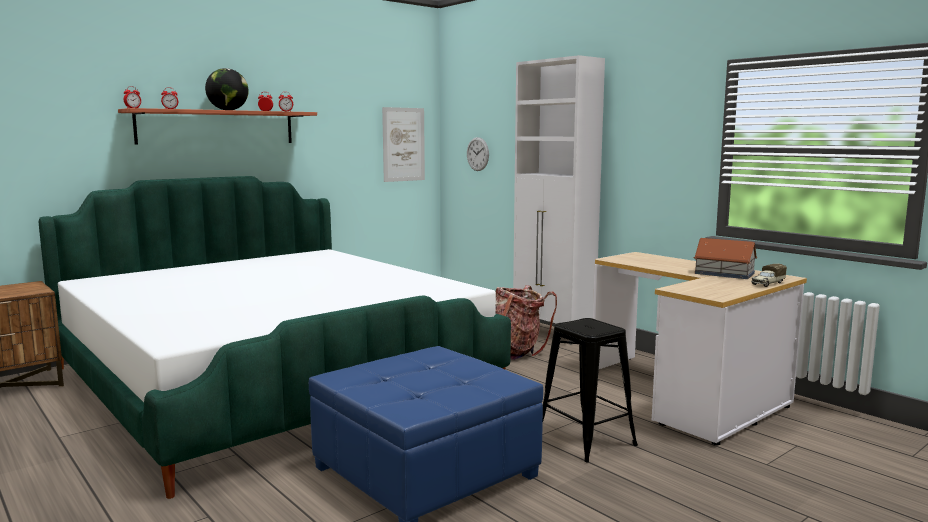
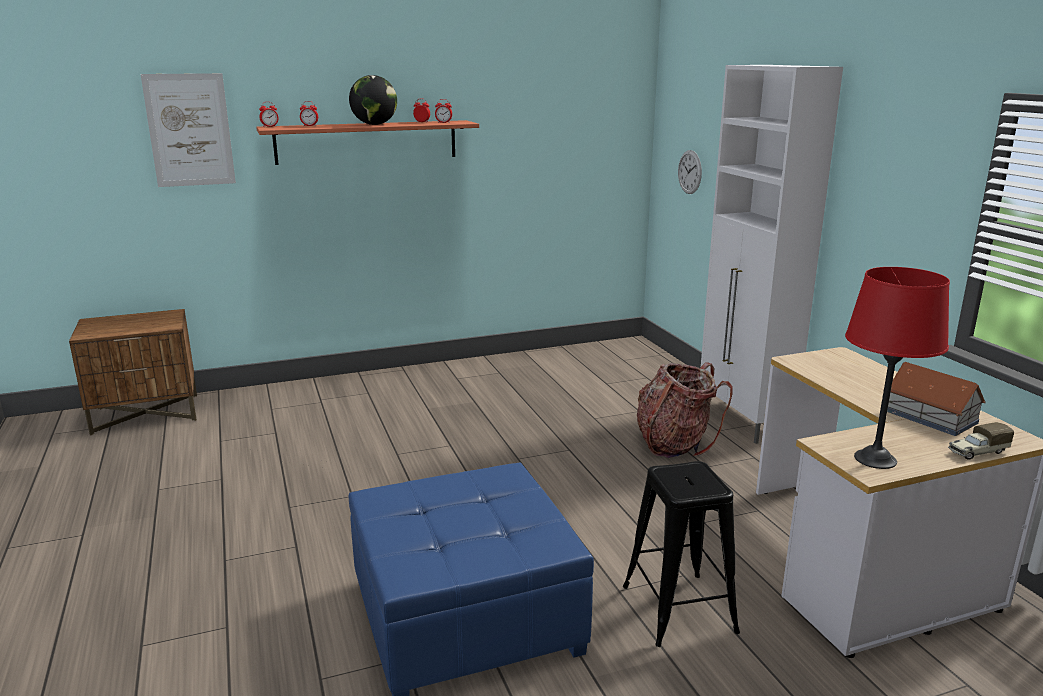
camera: 20 degrees right, 10 degrees up
(273, 379) = (387, 444): bed -> none
(403, 144) = (601, 153): picture -> picture (189, 130)
(713, 291) = (875, 459): none -> red table lamp

